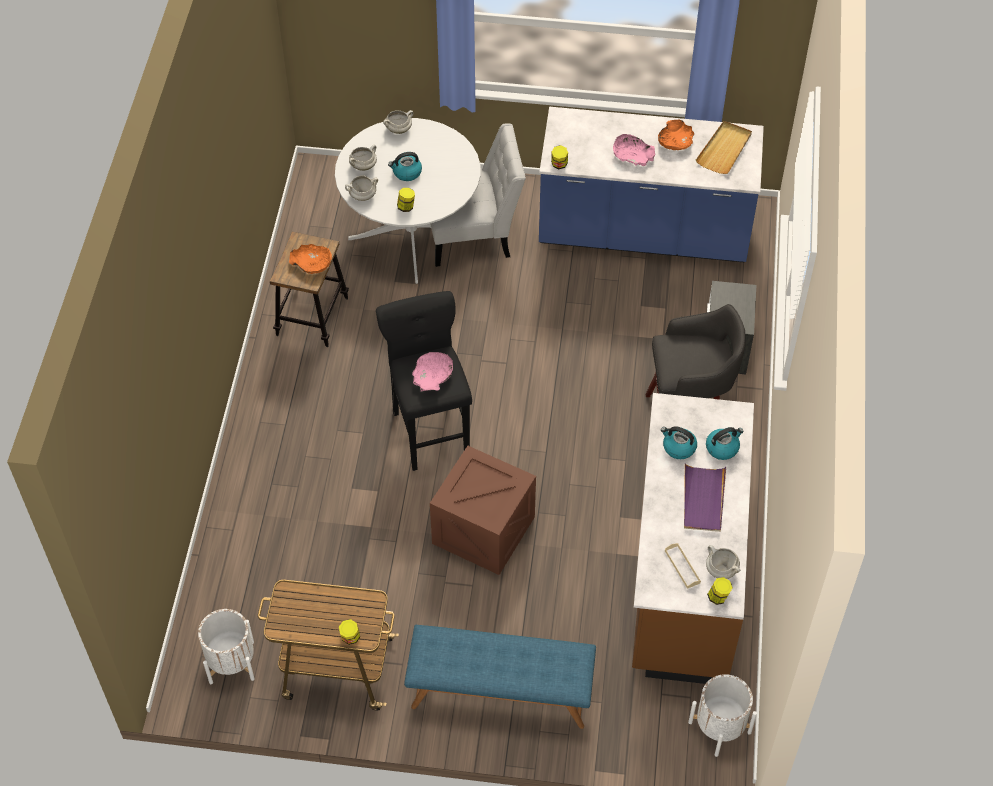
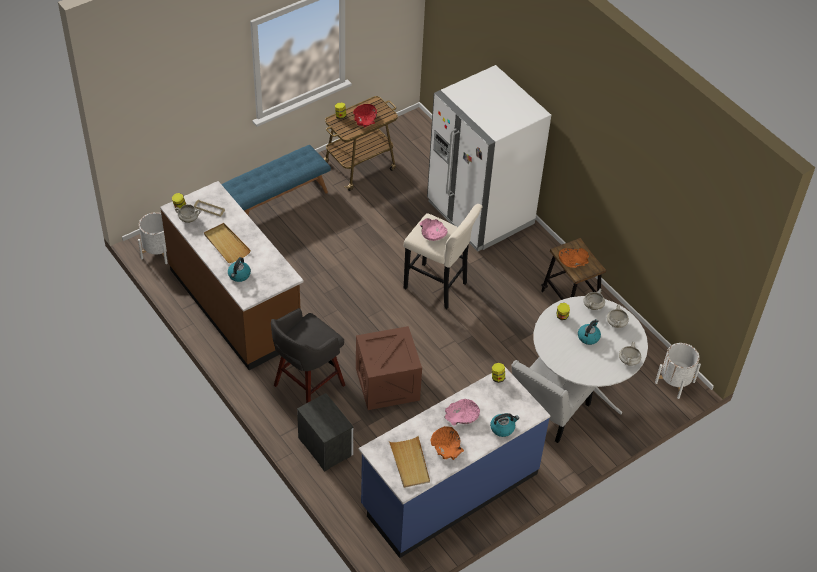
camera: 135 degrees right, 5 degrees down
(231, 662) = (407, 141): white planter -> white planter (674, 382)
(273, 487) = (480, 213): none -> white fridge
(324, 607) = (365, 119): none -> red bowl
(430, 430) = (438, 287): black stool -> beige stool
(483, 530) = (357, 260): crate -> crate (387, 384)
(678, 447) = (262, 261): kettle -> kettle (502, 428)
(703, 499) = (226, 244): purple tray -> beige tray

